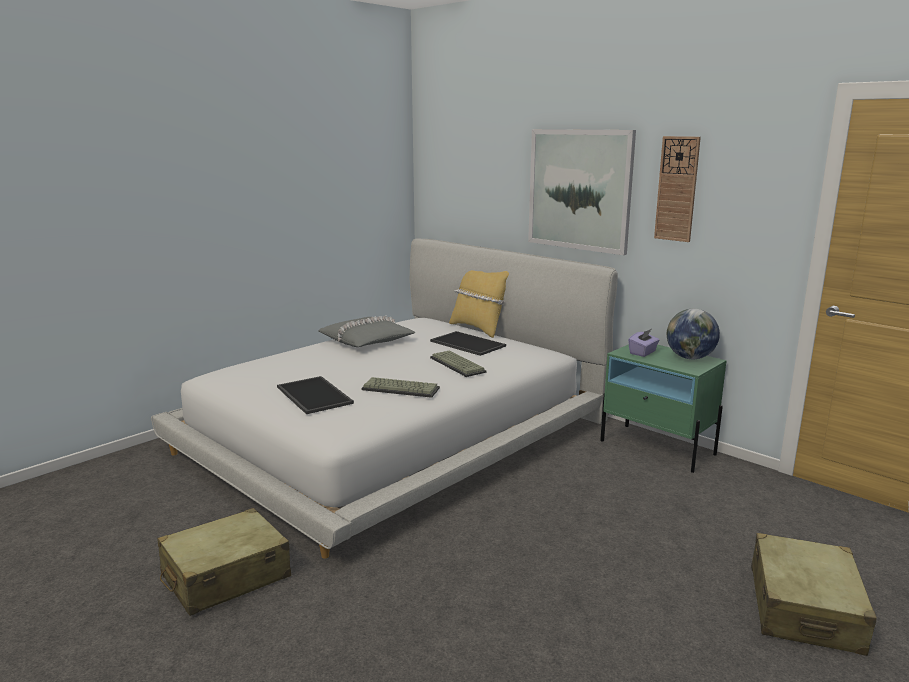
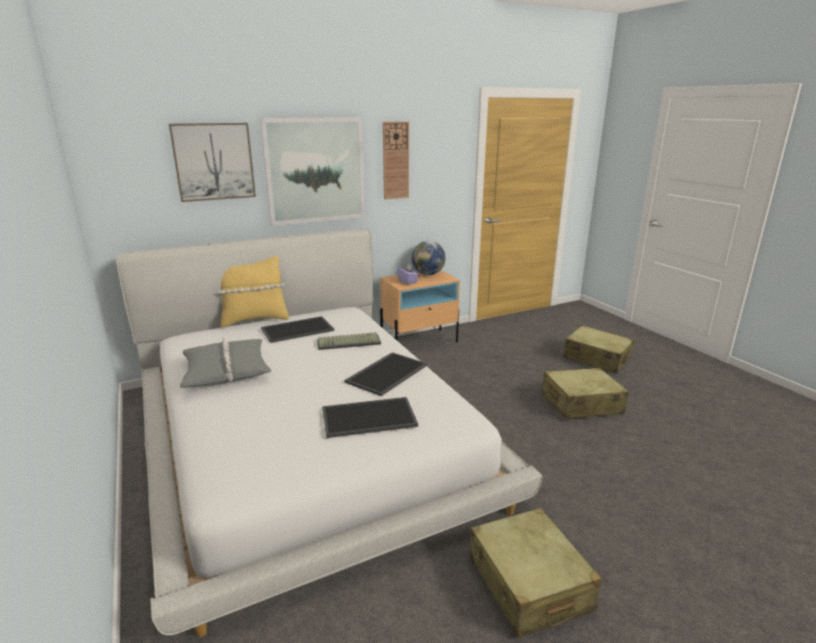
camera: 70 degrees left, 5 degrees up
(402, 388) = (386, 373): keyboard -> tray
(495, 170) = (214, 161): none -> picture
(606, 596) = (581, 404): none -> beige suitcase
(657, 447) = (419, 341): green nightstand -> beige nightstand

